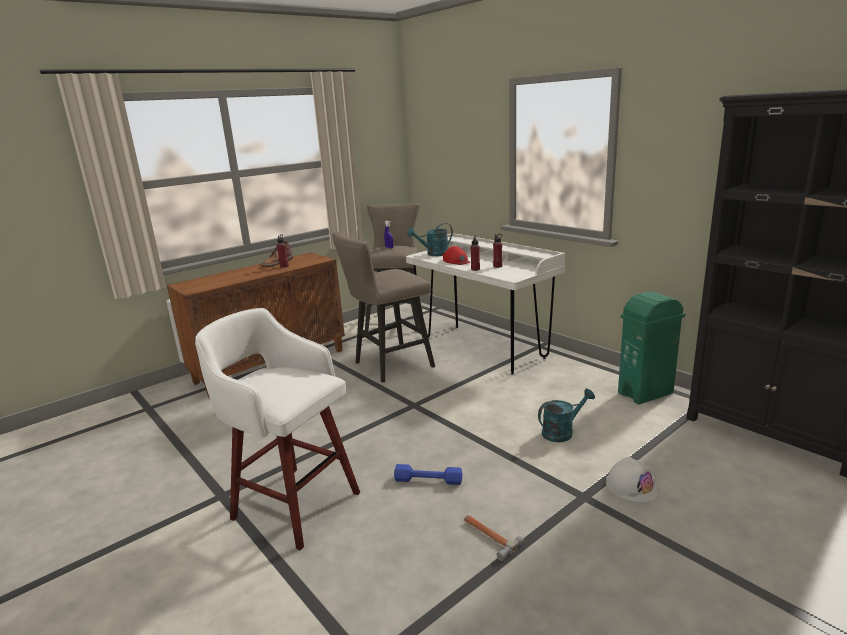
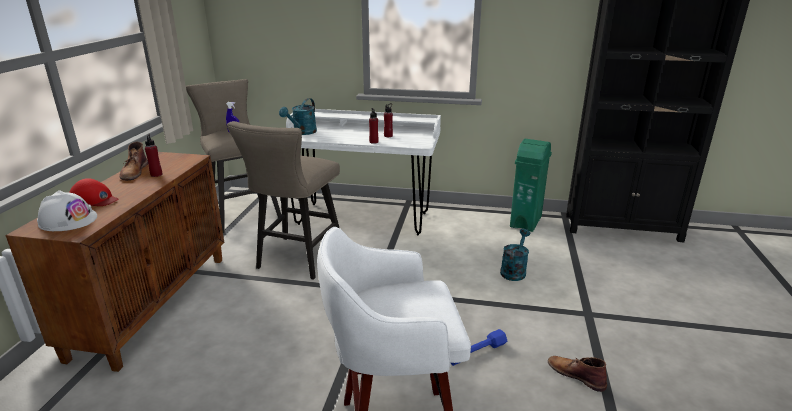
camera: 40 degrees left, 5 degrees up
(457, 261) = (340, 136): red cap -> red cap (94, 199)
(489, 536) = (575, 374): hammer -> brown boot
(631, 486) = (602, 293): white hard hat -> white hard hat (68, 220)

